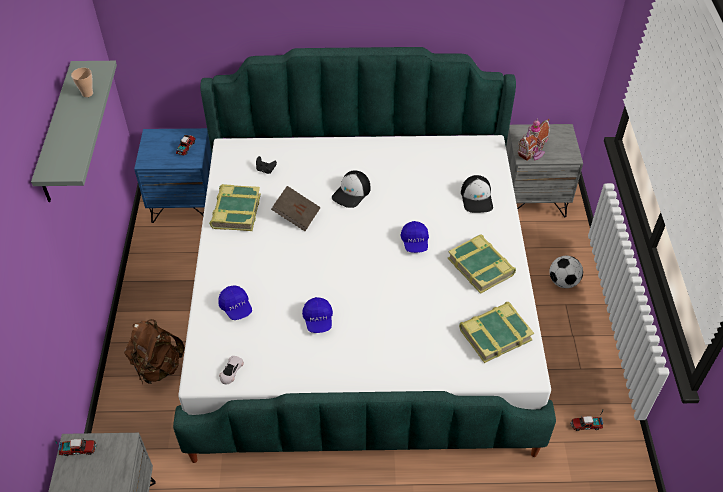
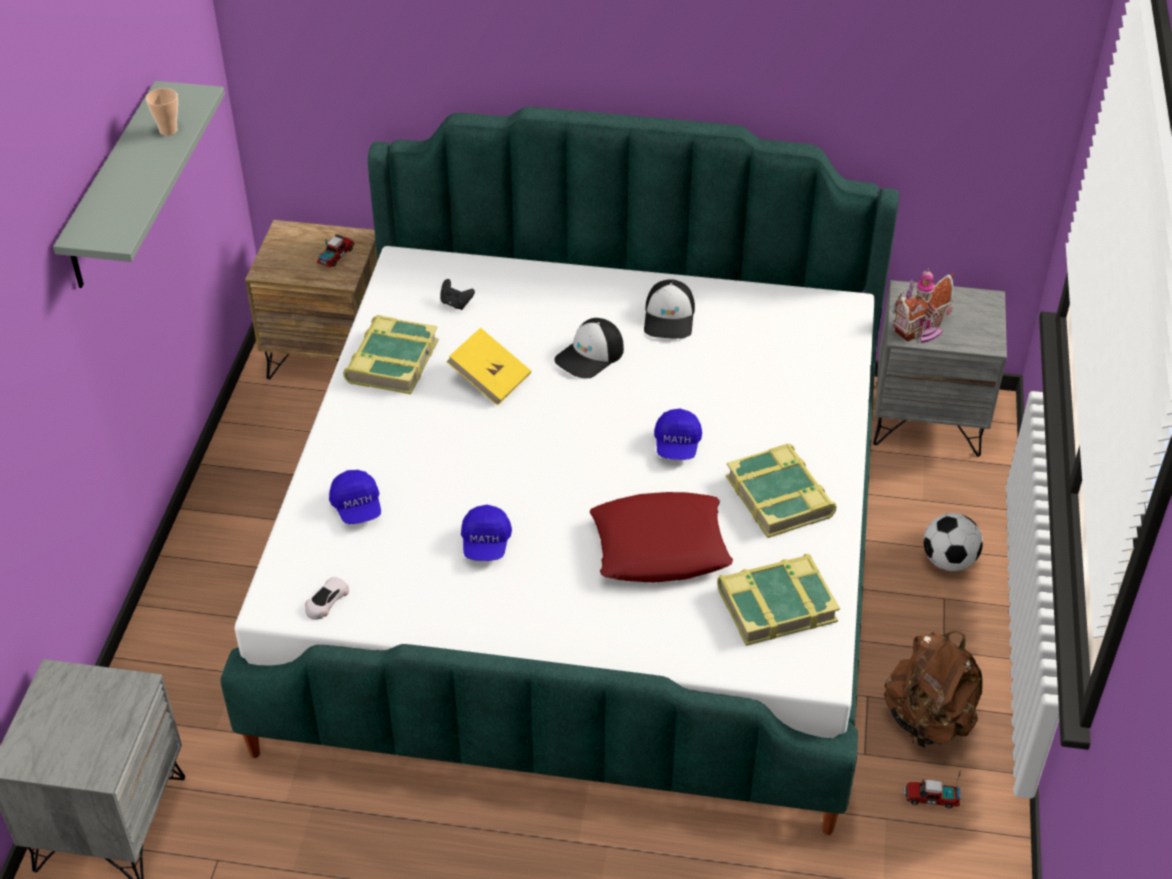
camera: 10 degrees right, 5 degrees down
(79, 449) = (63, 685): toy truck -> none
(158, 367) = (228, 603): brown backpack -> brown backpack (928, 721)
(184, 203) = (328, 355): blue nightstand -> brown nightstand
(297, 215) = (490, 379): brown book -> yellow book
(420, 307) = (660, 546): none -> red pillow
(477, 198) = (801, 389): cap -> cap (669, 318)

